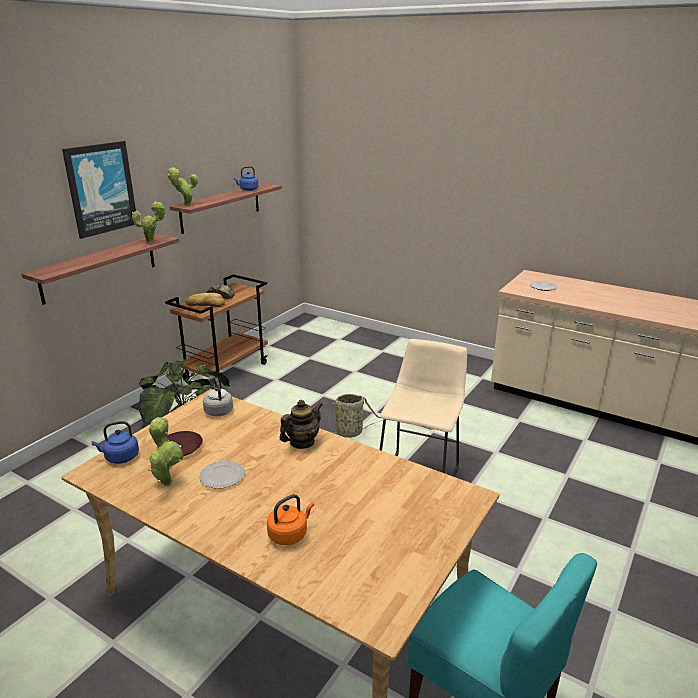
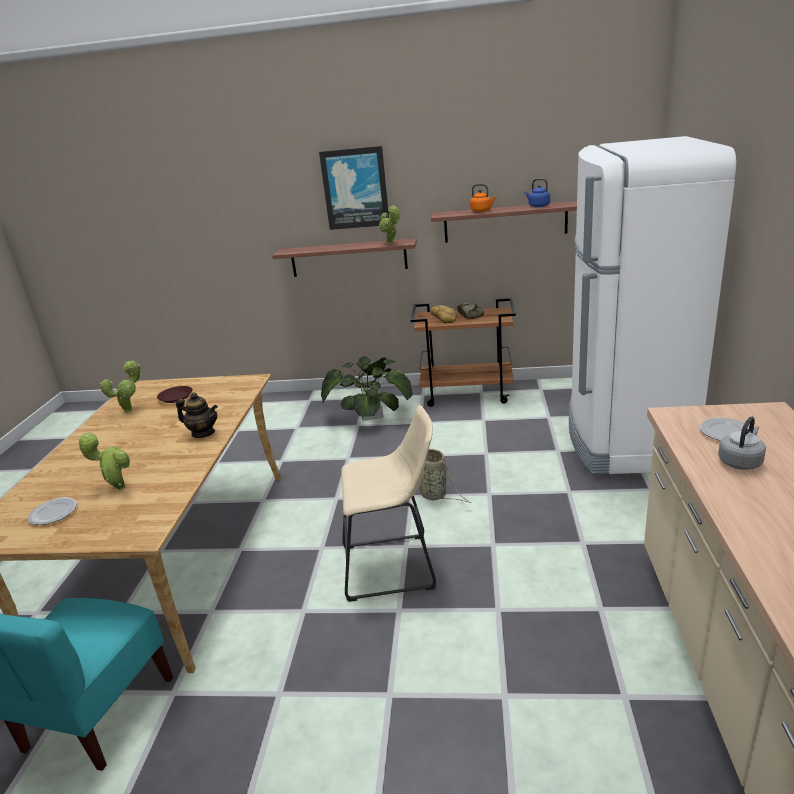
camera: 65 degrees right, 0 degrees up
(120, 457) = (155, 386): blue kettle -> none
(185, 204) = (443, 213): potted plant -> potted plant (118, 487)
(218, 410) = (236, 388): grey kettle -> grey kettle (740, 462)
(222, 477) = (142, 423): plate -> plate (53, 513)
(289, 534) = (75, 471): orange kettle -> orange kettle (482, 210)
(372, 349) = (625, 440): none -> white fridge

